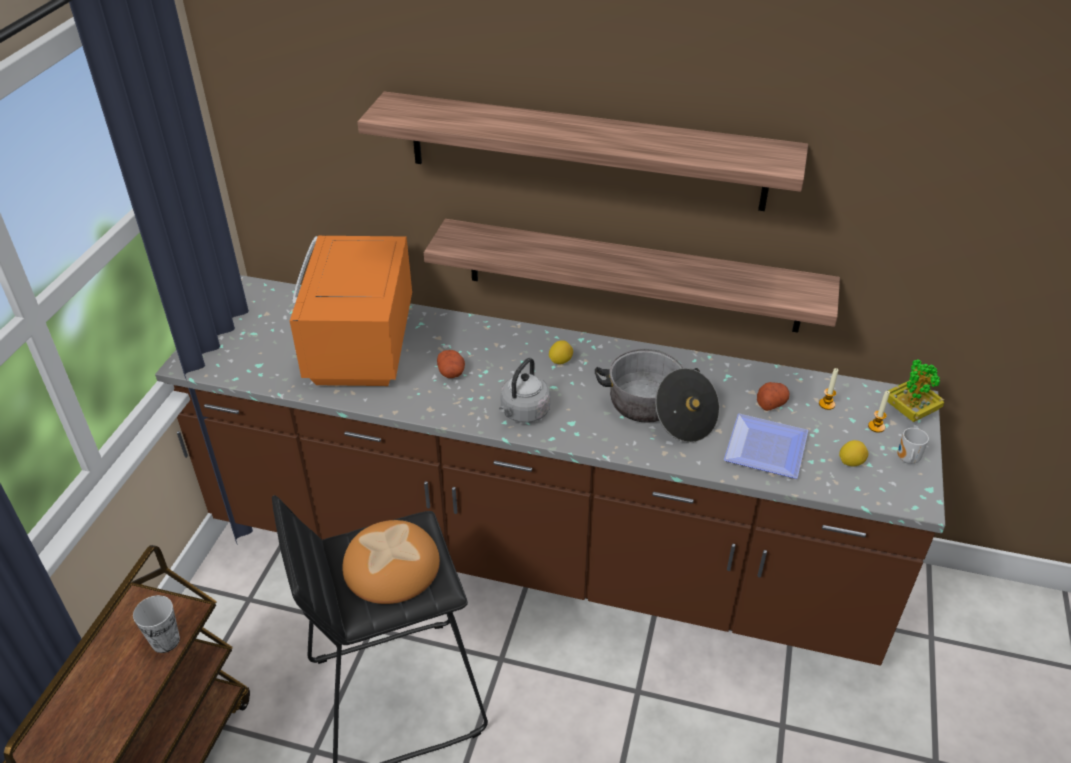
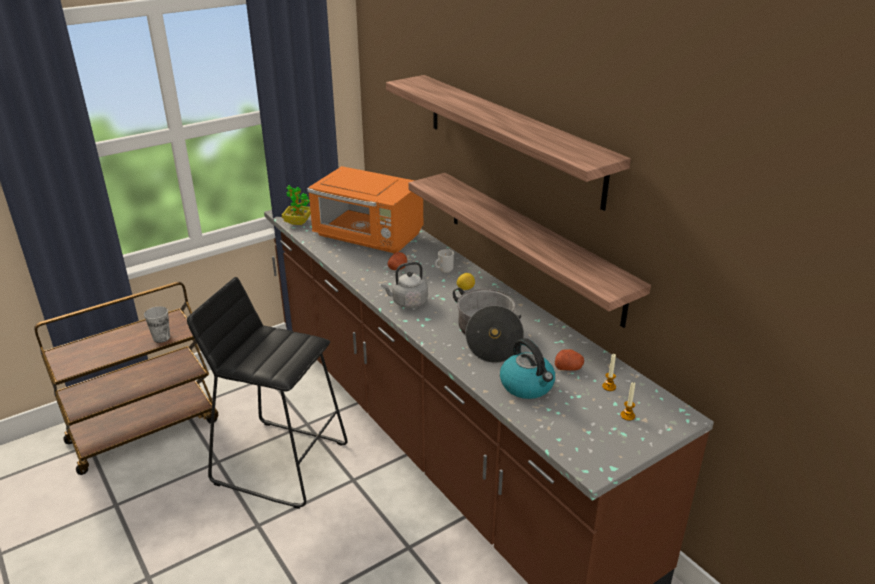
camera: 40 degrees right, 10 degrees down
(359, 346) = (369, 237): orange microwave -> orange microwave turned 105 degrees counterclockwise
(391, 567) = (273, 351): bread -> none
(763, 446) = (527, 386): plate -> kettle
(851, 462) = (576, 424): lemon -> none
(906, 460) = (621, 444): mug -> mug (444, 271)
(910, 411) = (669, 421): potted plant -> potted plant (298, 222)

